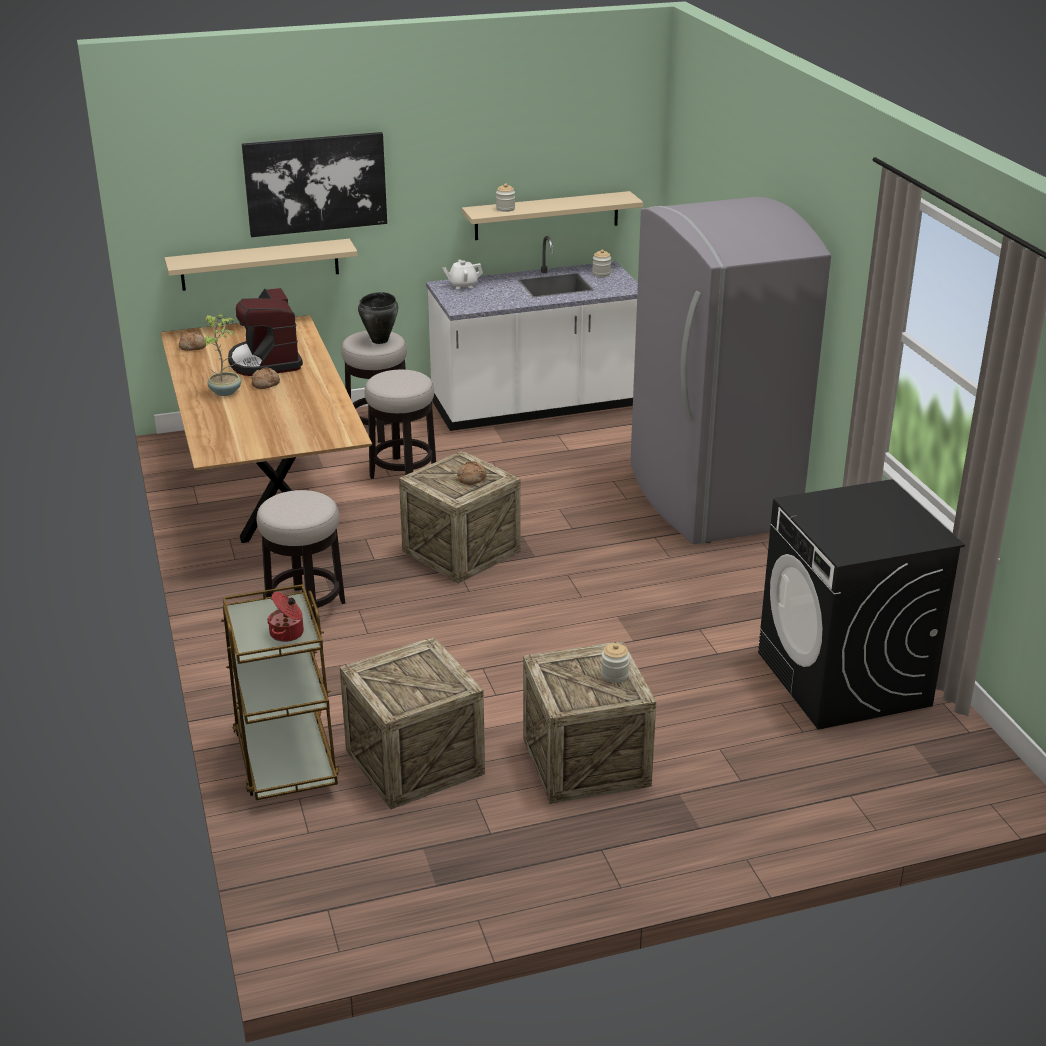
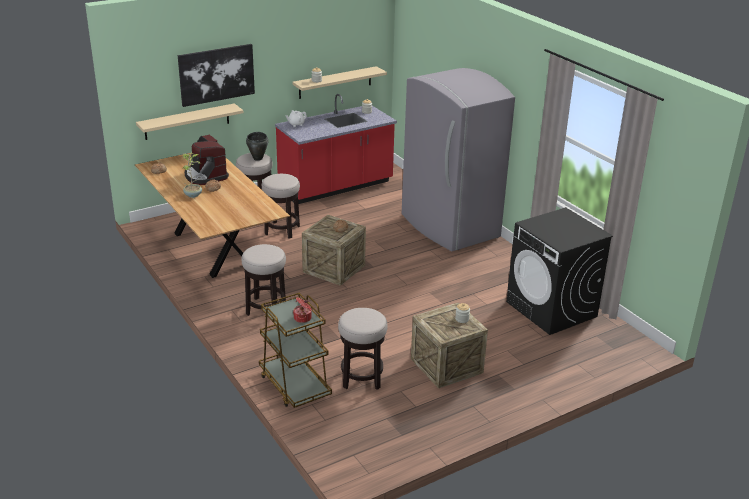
camera: 15 degrees left, 0 degrees up
(414, 762) = (361, 378): crate -> stool
(535, 406) = (336, 186): white counter -> red counter

